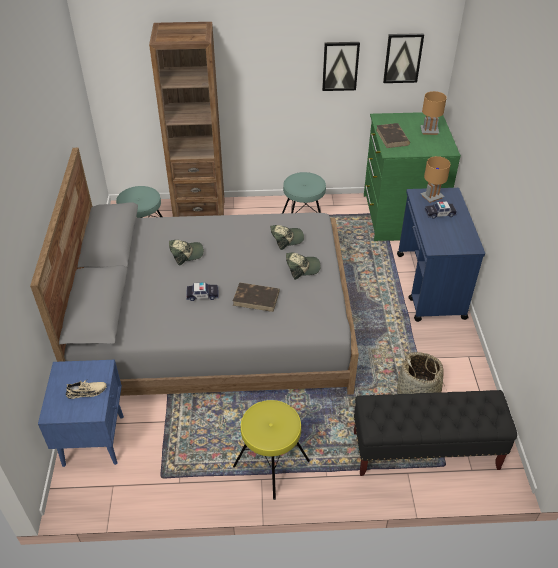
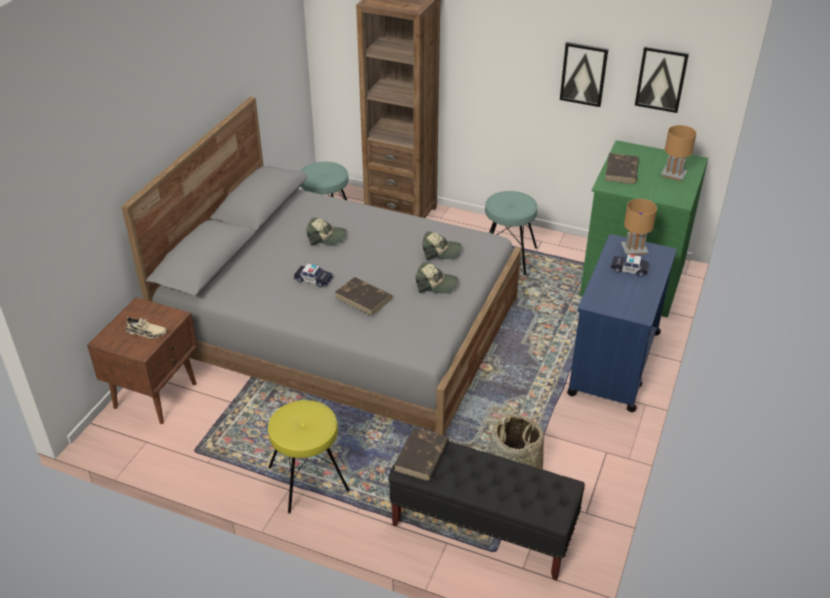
camera: 25 degrees right, 5 degrees down
(94, 439) = (156, 394): blue nightstand -> brown nightstand
(378, 415) = (421, 457): none -> brown book

